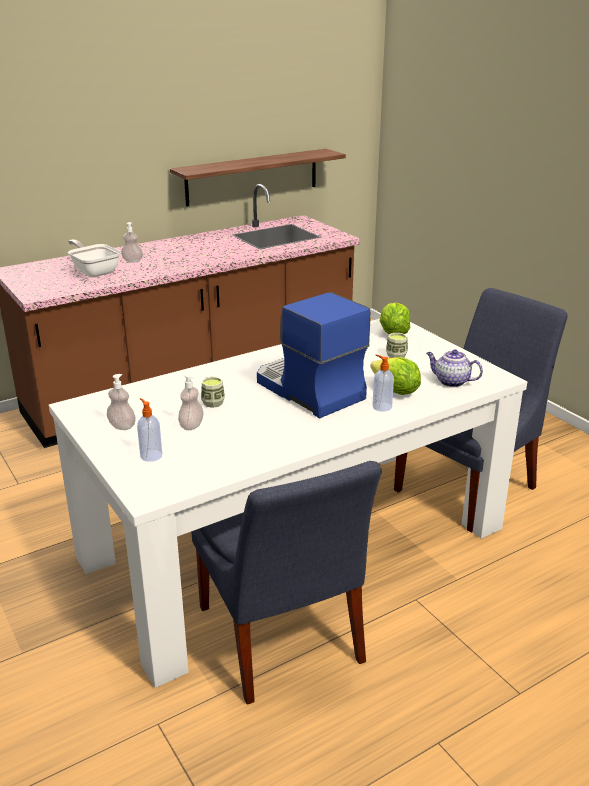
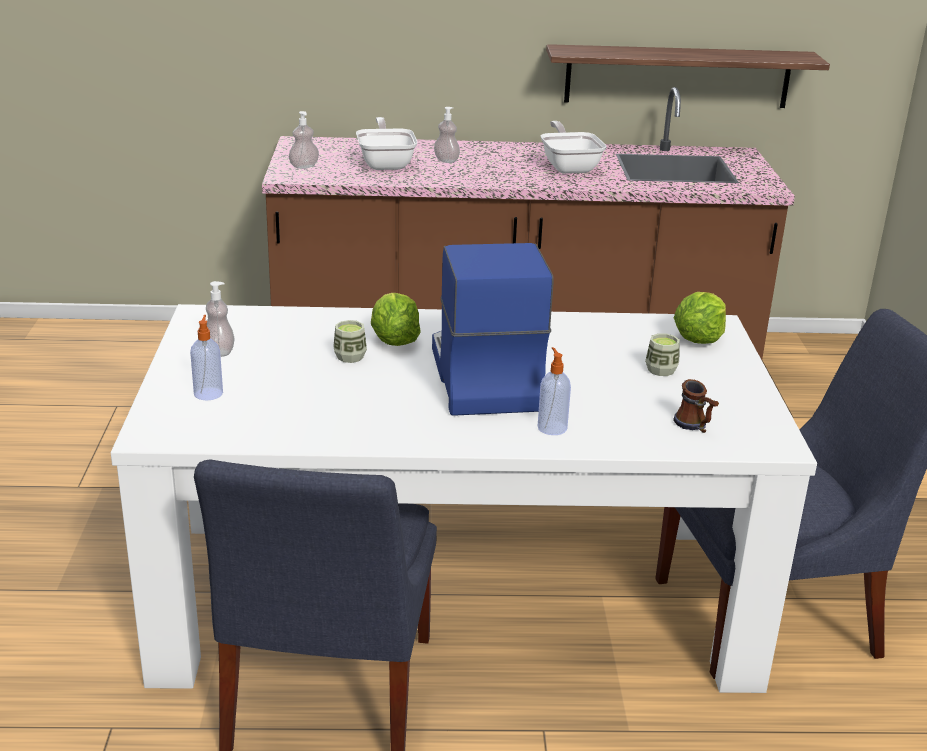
camera: 30 degrees right, 0 degrees up
(191, 426) = (292, 375): soap dispenser -> soap dispenser (304, 166)
(214, 248) = (569, 167): none -> frying pan
(395, 391) = (597, 414): lettuce -> lettuce (394, 340)
(451, 381) = (695, 426): teapot -> mug

